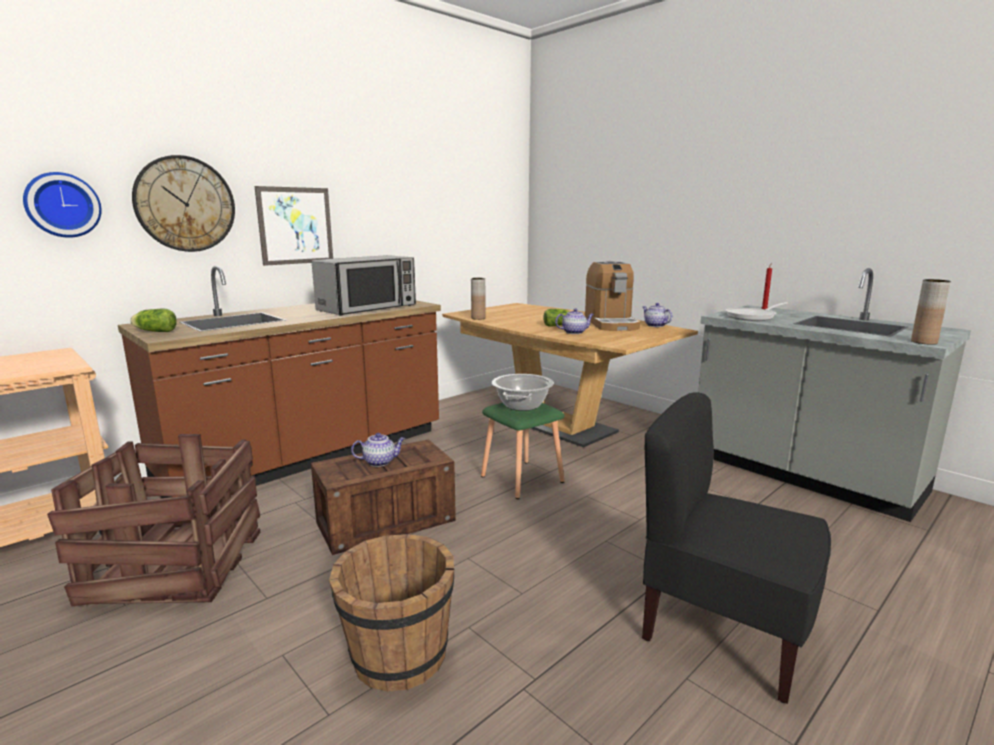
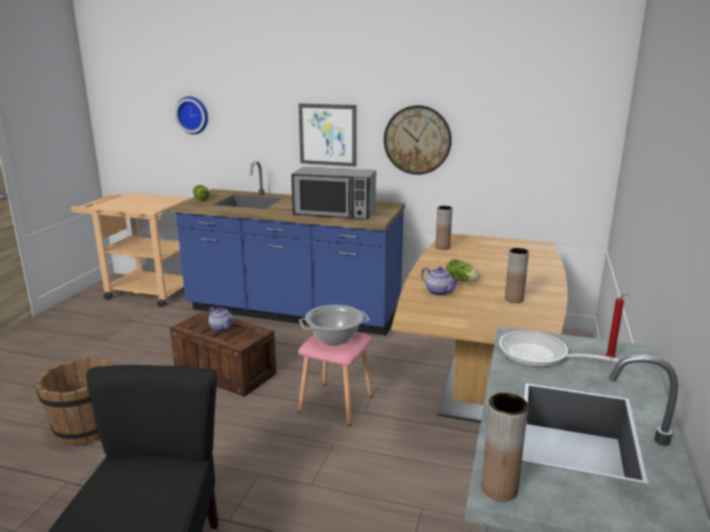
camera: 60 degrees right, 5 degrees up
(178, 563) = (144, 334): crate -> none
(185, 204) = (254, 116): wall clock -> wall clock (417, 140)
(308, 456) = (293, 312): brown counter -> blue counter
(520, 479) = (336, 402): green stool -> pink stool
(611, 324) = (514, 299): coffee machine -> brown vase
(655, 325) = (544, 321): teapot -> none

